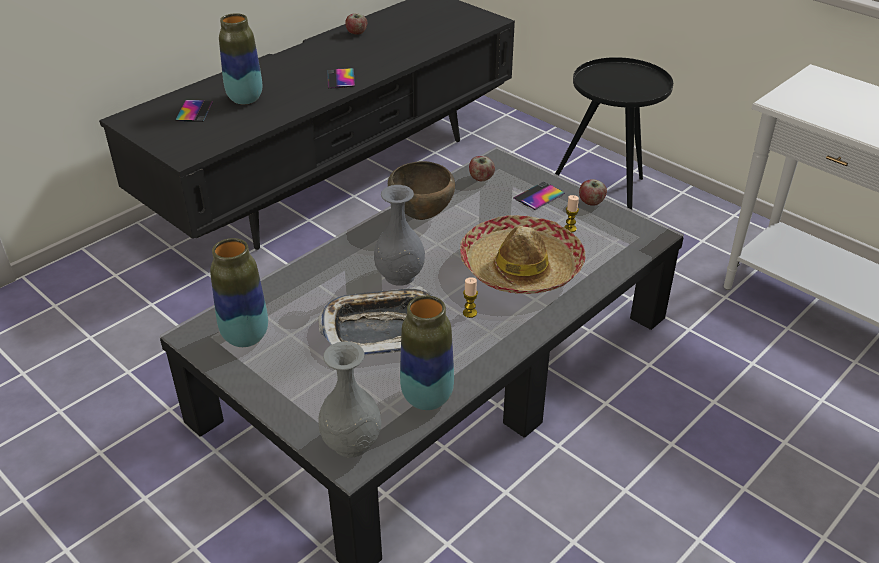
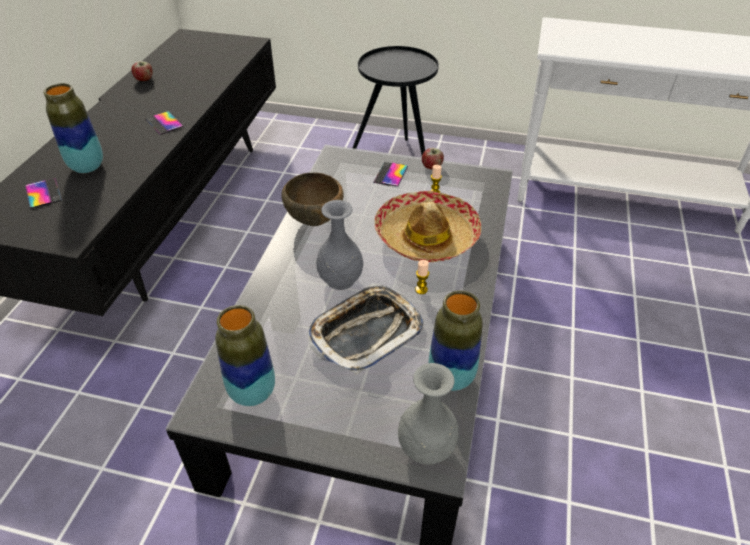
camera: 30 degrees left, 5 degrees up
(481, 178) = (335, 174): apple -> none

